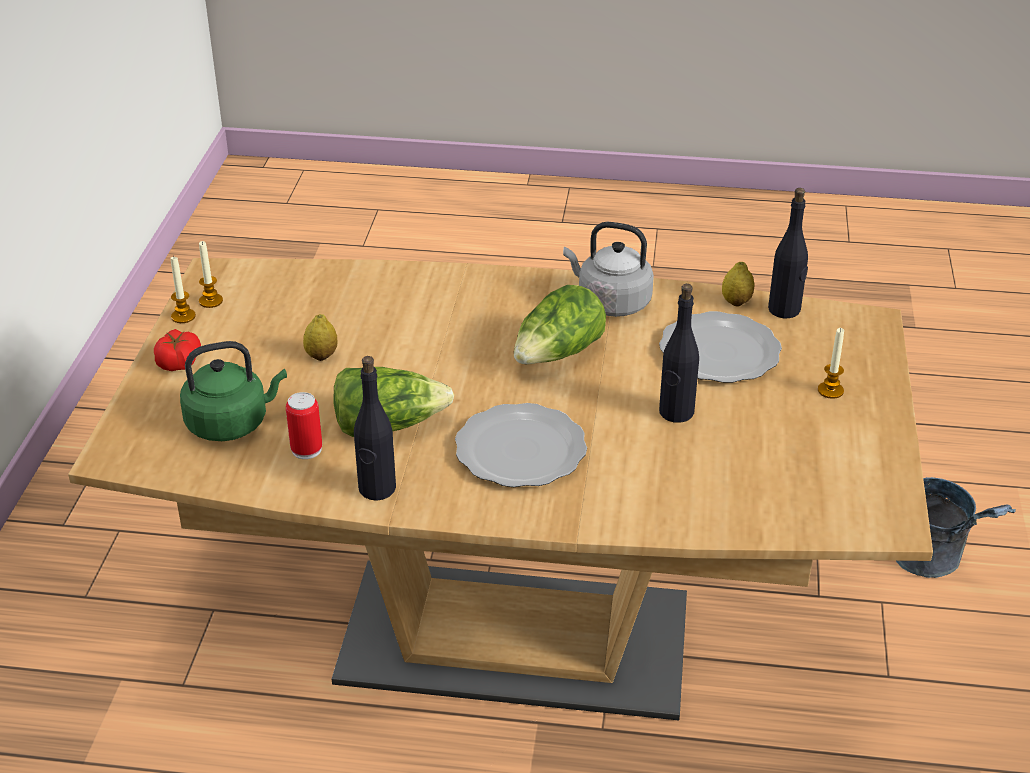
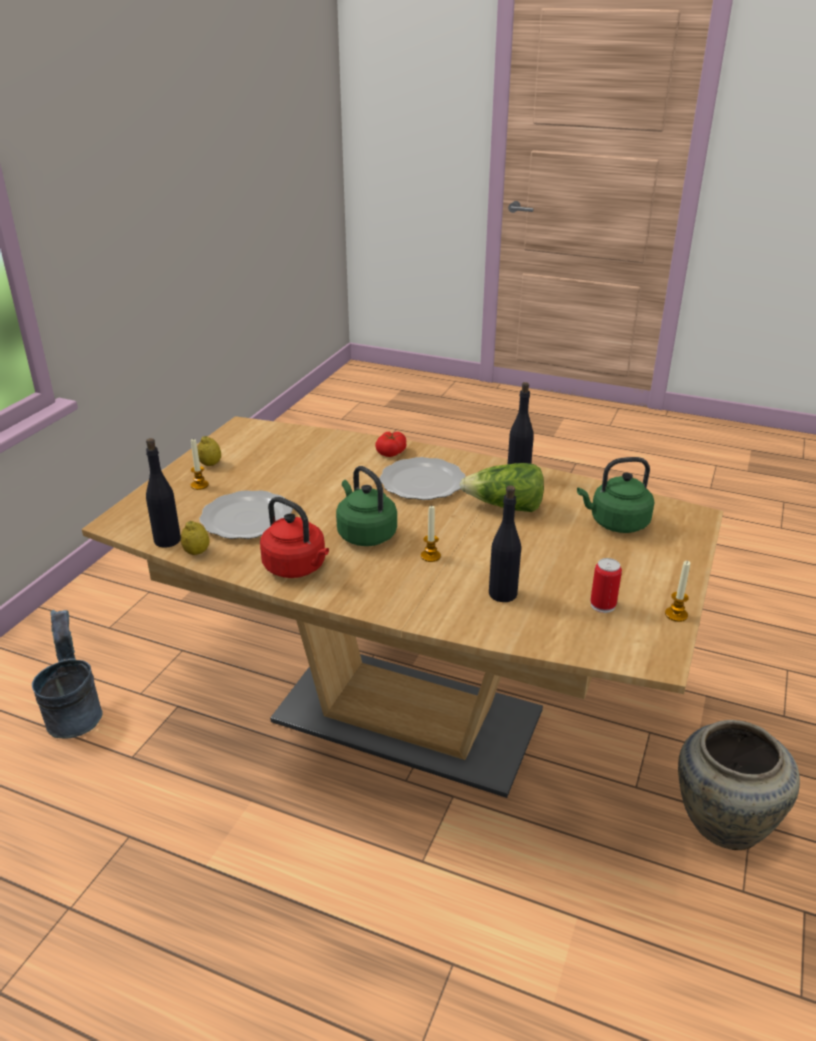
camera: 165 degrees left, 5 degrees down
(119, 591) = (721, 821): none -> beige vase
(178, 361) = (668, 573): tomato -> tomato (391, 452)
(211, 301) = (653, 627): candle -> candle (430, 556)
(306, 449) = (562, 501): can -> can (602, 605)
(321, 356) = (549, 560): lemon -> lemon (210, 464)
(558, 354) = (365, 534): lettuce -> green kettle
(610, 302) = (297, 568): grey kettle -> red kettle
(676, 412) = (310, 488): black bottle -> black bottle (503, 594)

